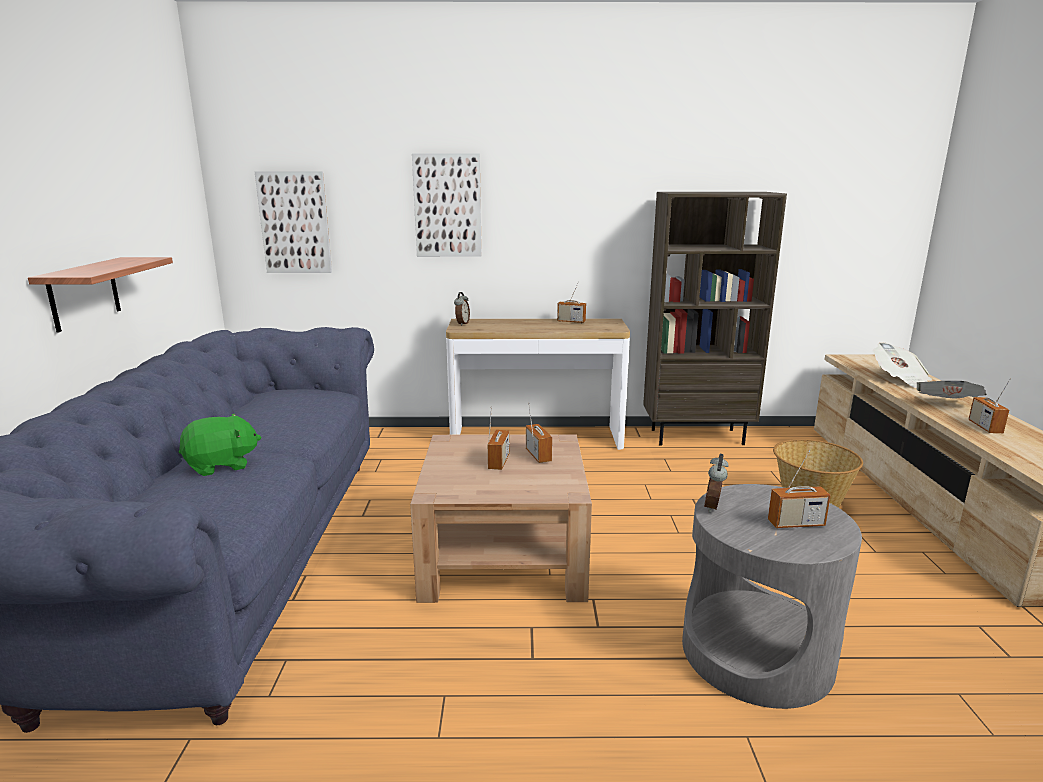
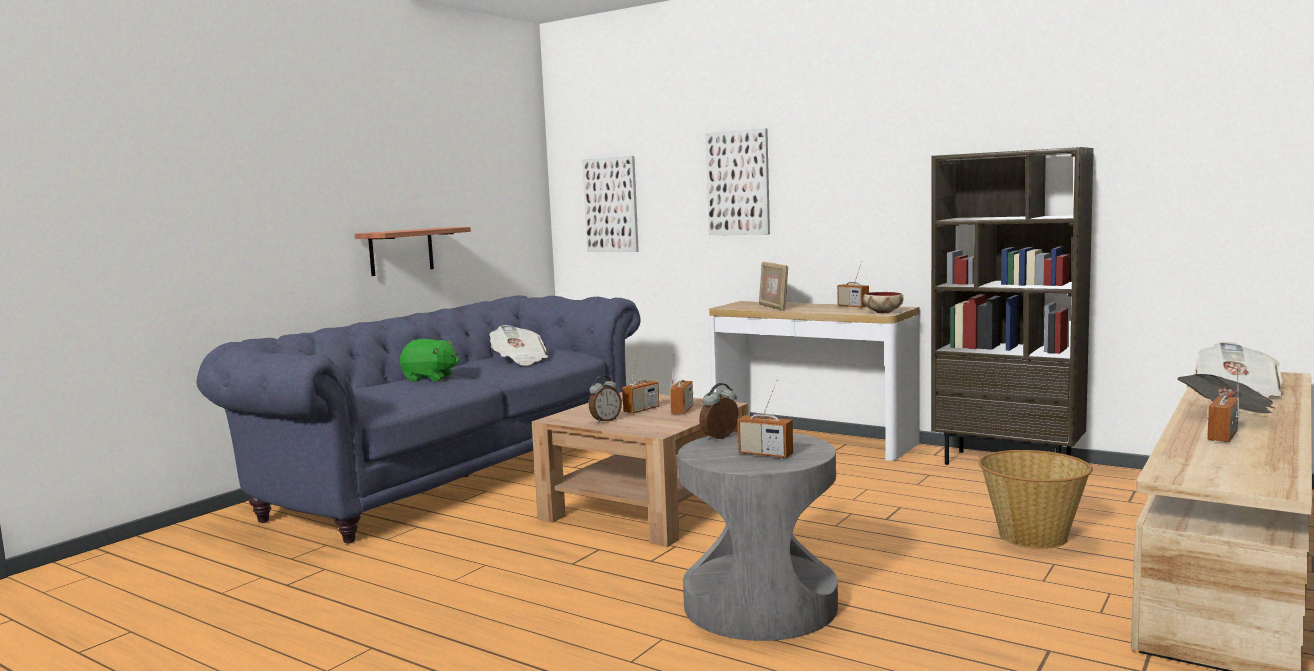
camera: 35 degrees right, 10 degrees down
(286, 415) = (519, 361): none -> newspaper
(462, 324) = (738, 304): alarm clock -> alarm clock (605, 420)
(505, 326) = (773, 307): none -> picture frame
(612, 328) = (882, 312): none -> bowl

